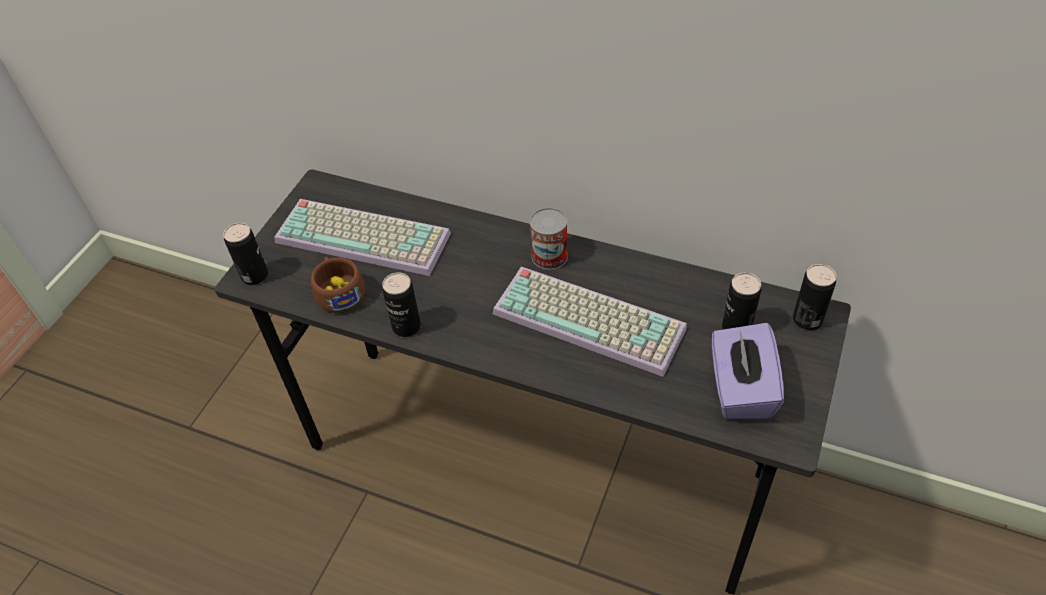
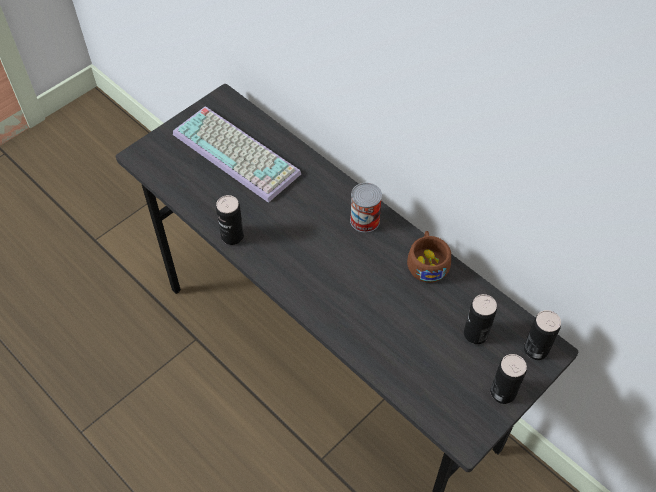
camera: 20 degrees right, 5 degrees up
(255, 276) = (147, 156): can -> can (502, 392)
(339, 291) = (199, 190): brown cup -> brown cup (427, 262)
(592, 319) = (369, 283): keyboard -> none
(740, 389) = (450, 383): purple tissue box -> none

